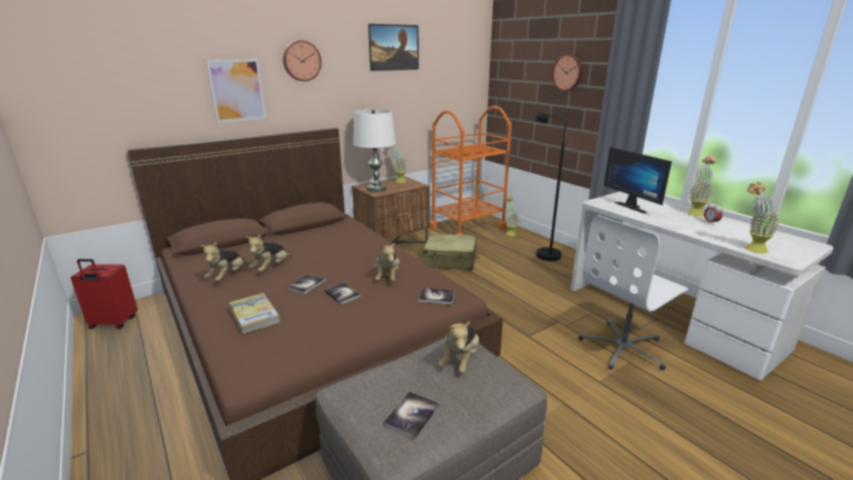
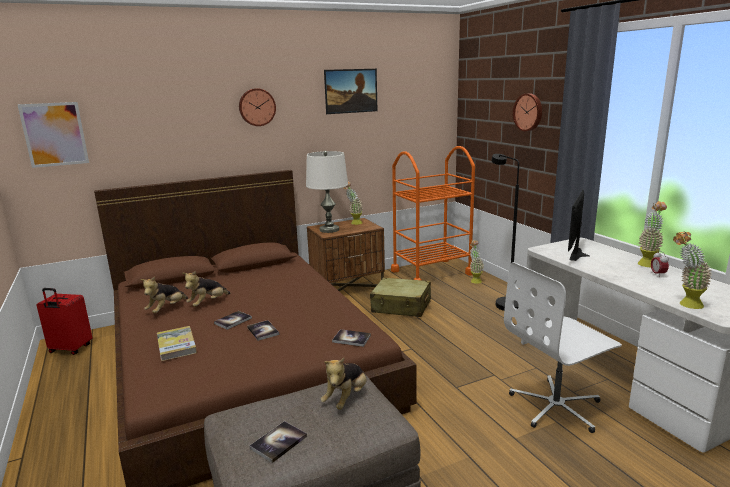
camera: 10 degrees right, 5 degrees down
(237, 90) = (195, 136): picture -> picture (54, 134)
(388, 276) = (312, 317): plush toy -> none
(633, 206) = (580, 254): monitor -> monitor turned 45 degrees clockwise

